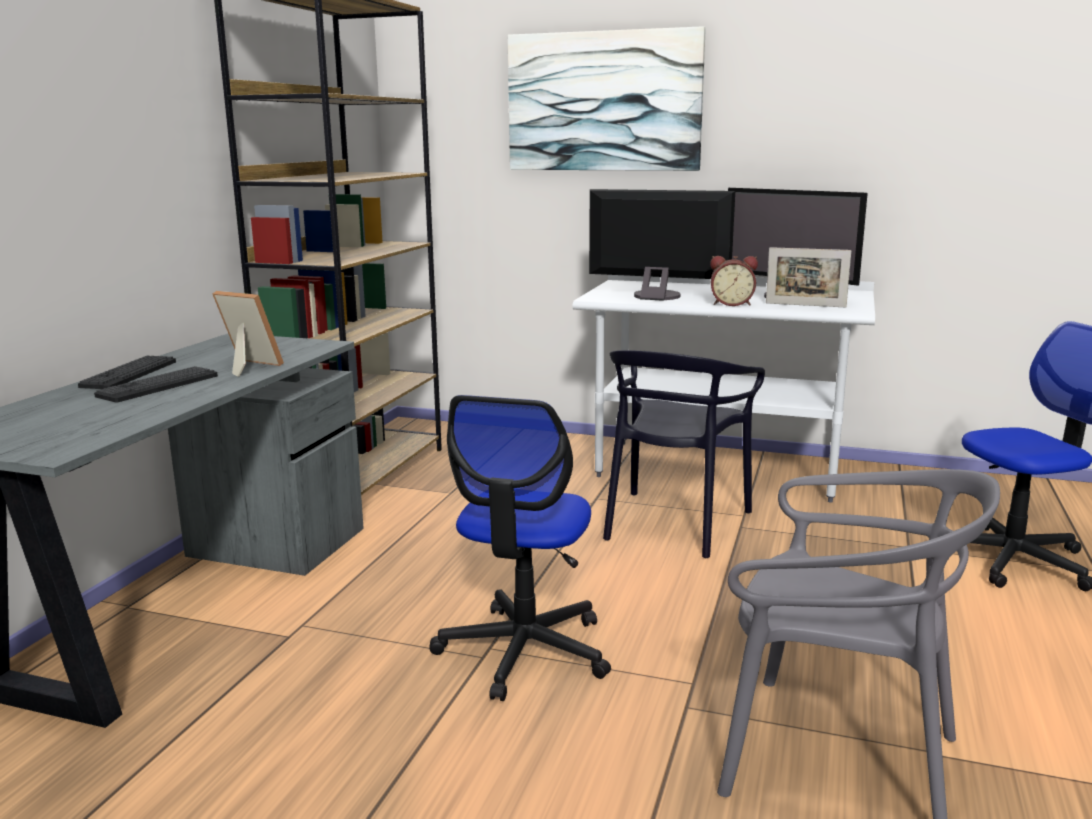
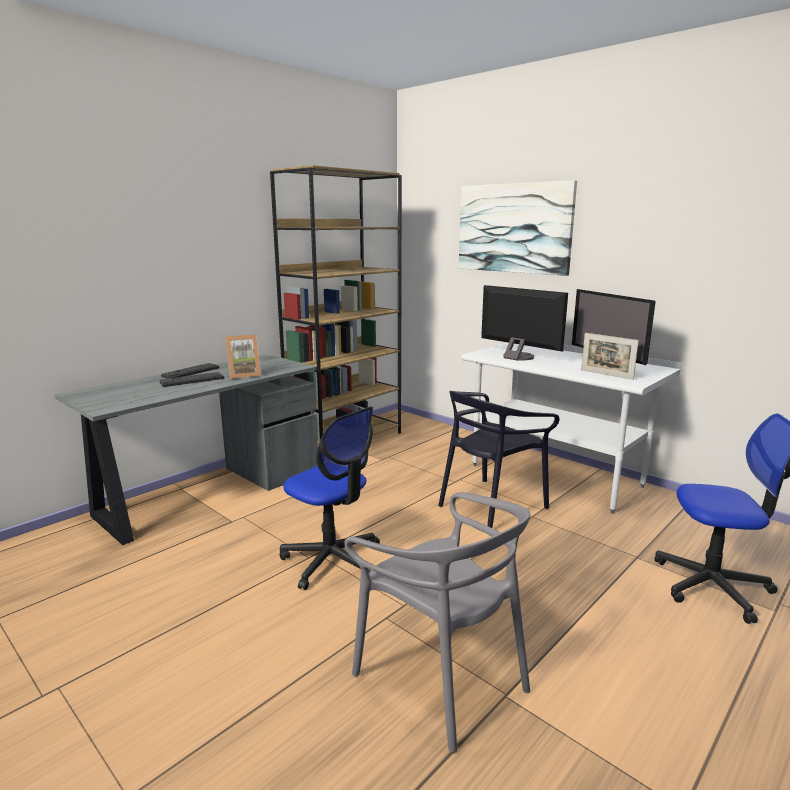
camera: 25 degrees right, 0 degrees up
(246, 367) = (244, 375): picture frame -> picture frame turned 105 degrees clockwise
(524, 651) = (332, 560): office chair -> office chair turned 90 degrees counterclockwise
(731, 304) = (557, 368): alarm clock -> none

